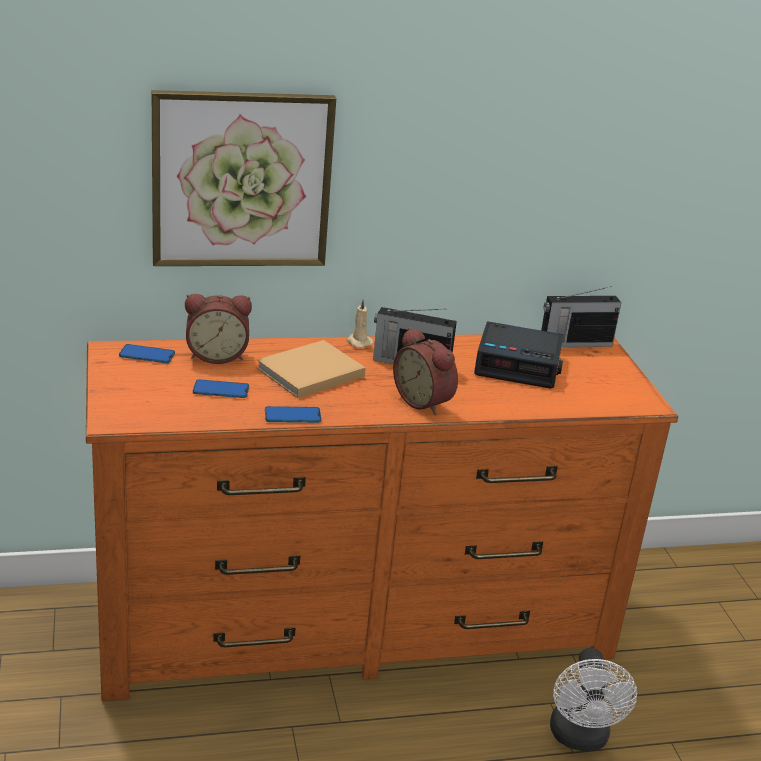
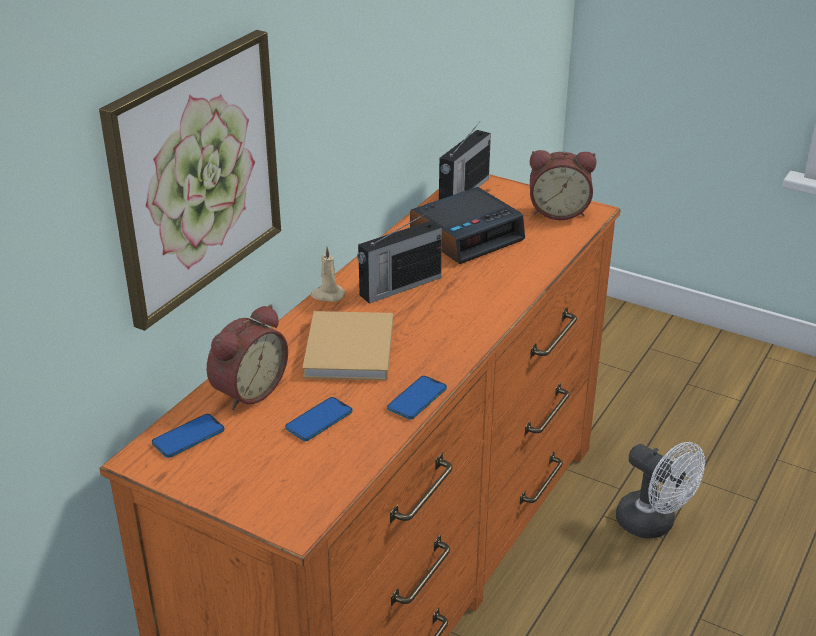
camera: 45 degrees left, 5 degrees up
(425, 401) = (473, 312): alarm clock -> alarm clock (558, 211)

